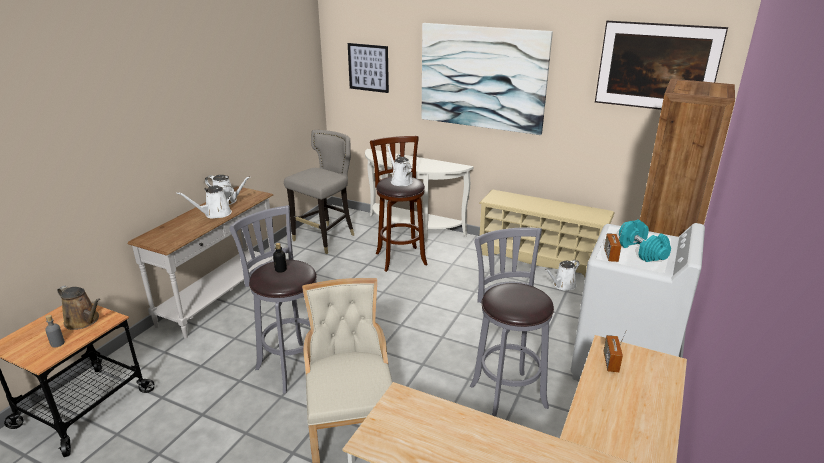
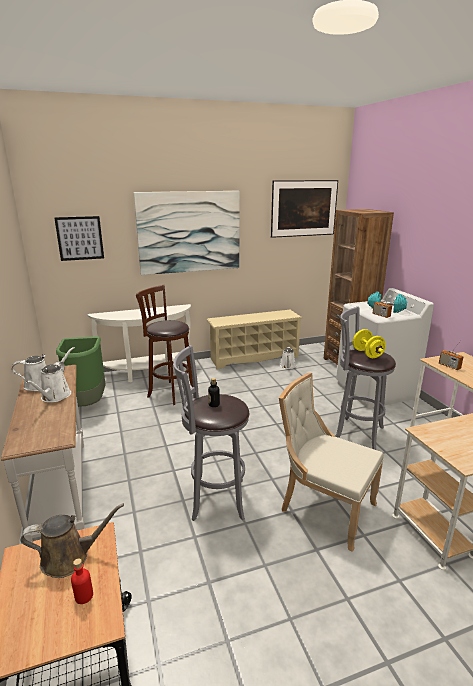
camera: 45 degrees left, 5 degrees down
(57, 343) = (84, 596): grey bottle -> red bottle
(325, 238) = (87, 404): grey stool -> green trash can
(400, 181) = (167, 324): white watering can -> none
(517, 294) = (367, 354): none -> yellow dumbbell

